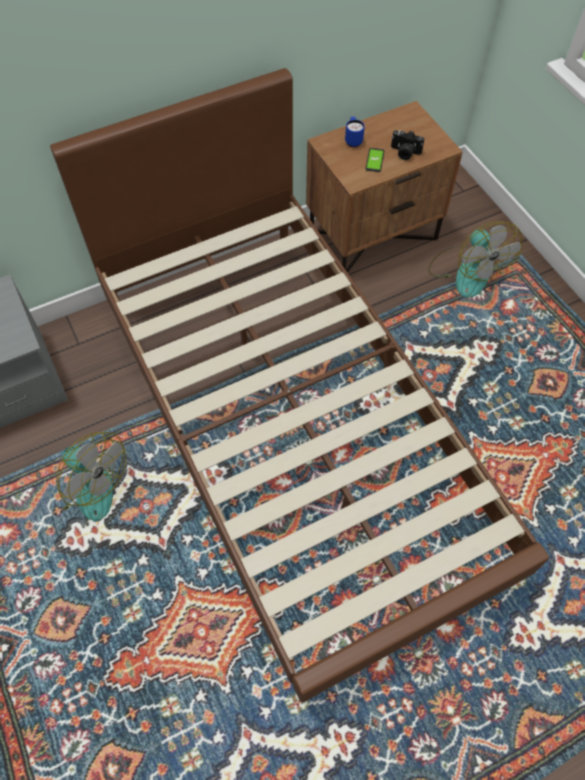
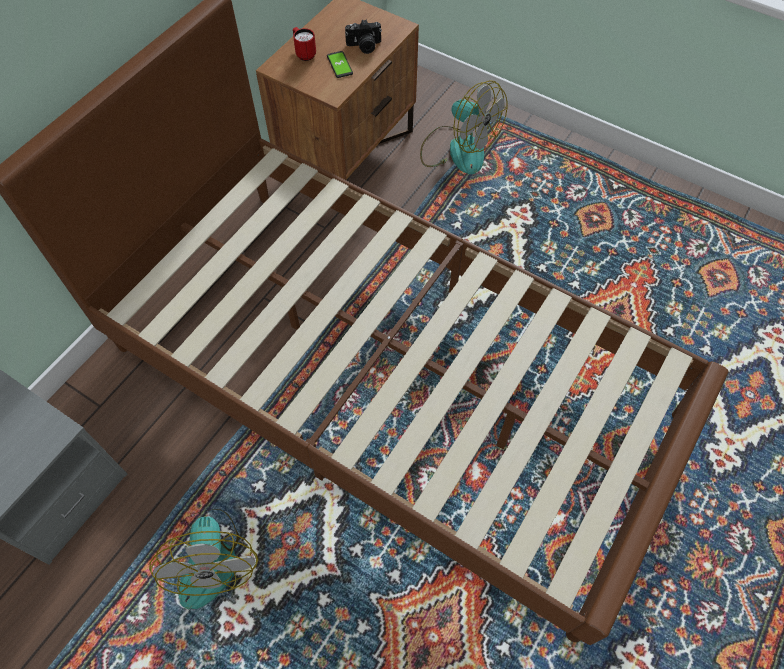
camera: 30 degrees left, 0 degrees up
(85, 486) = (208, 557): fan -> fan turned 75 degrees clockwise
(353, 140) = (304, 53): blue mug -> red mug

